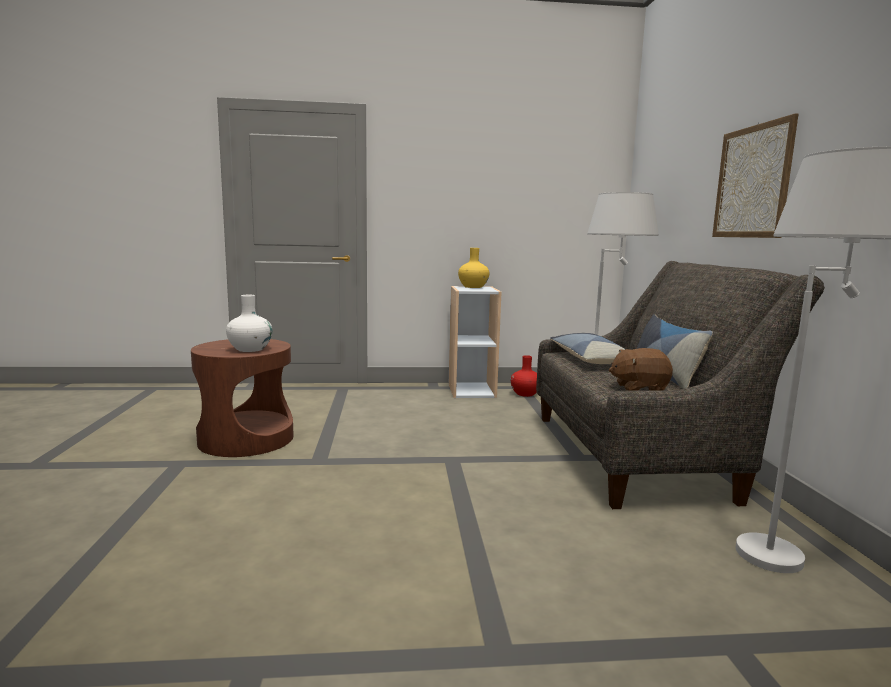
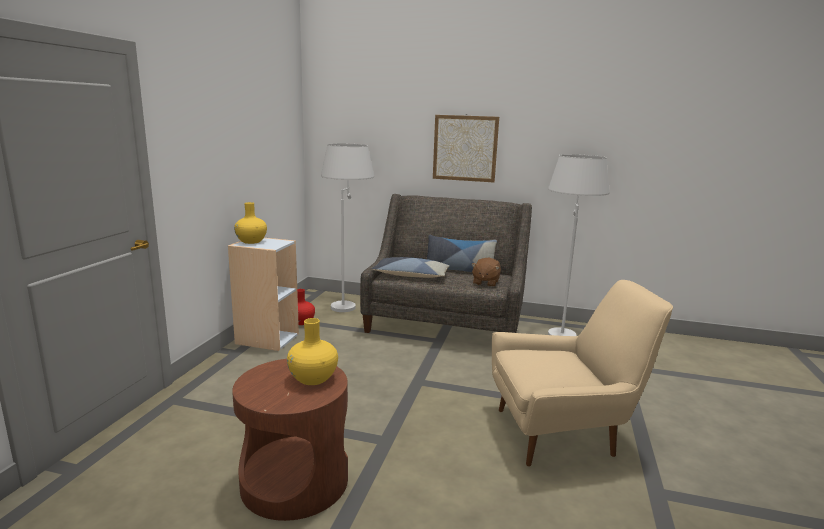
camera: 70 degrees left, 5 degrees up
(250, 349) = (313, 378): white vase -> yellow vase
(386, 566) = (562, 434): none -> beige armchair

